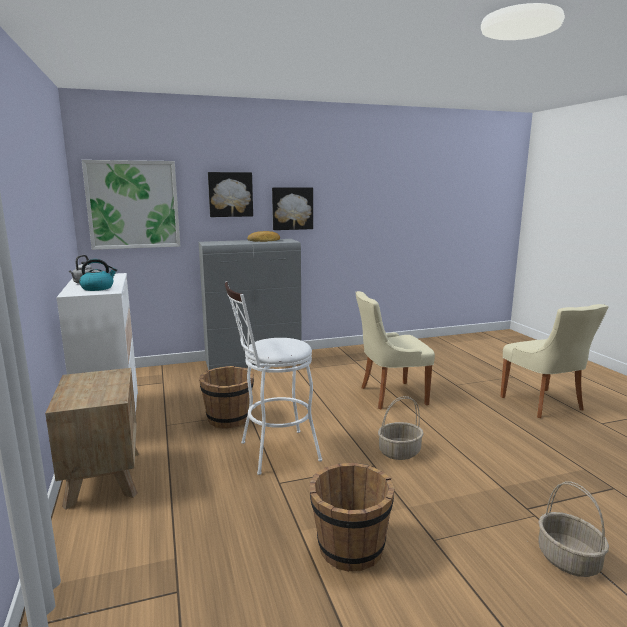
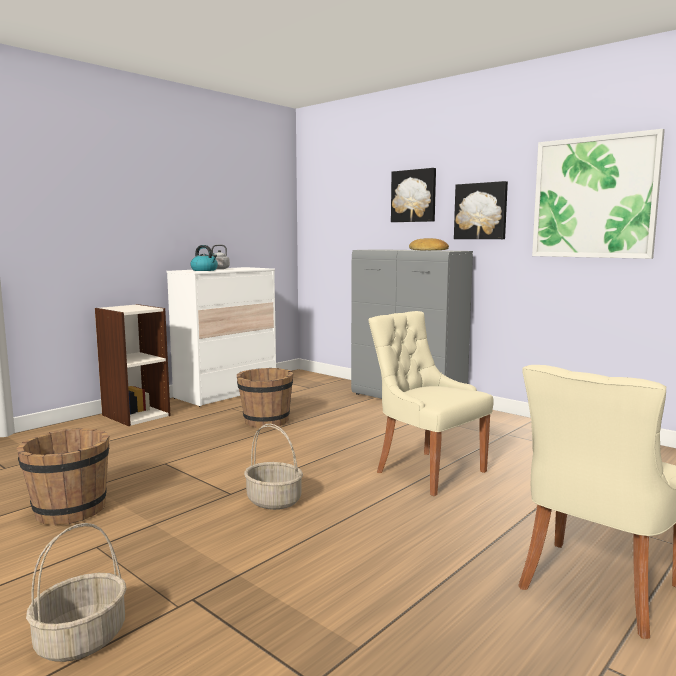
camera: 60 degrees right, 5 degrees down
(103, 478) = (136, 415): brown nightstand -> bookcase
(133, 205) = (334, 210): picture -> picture (594, 197)
(272, 452) = (218, 449): white stool -> none

